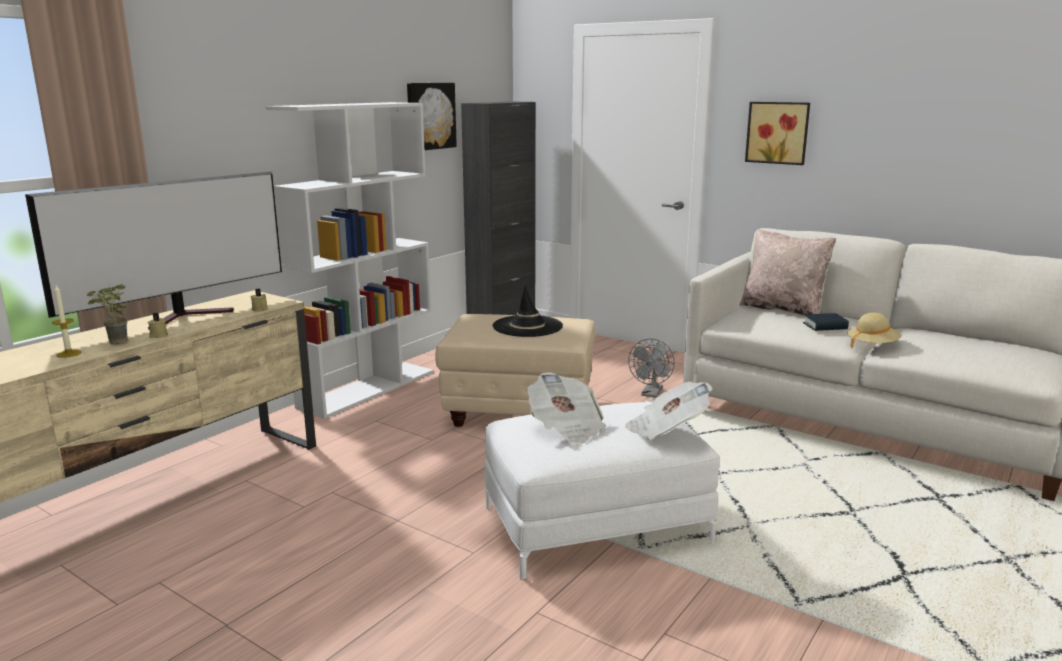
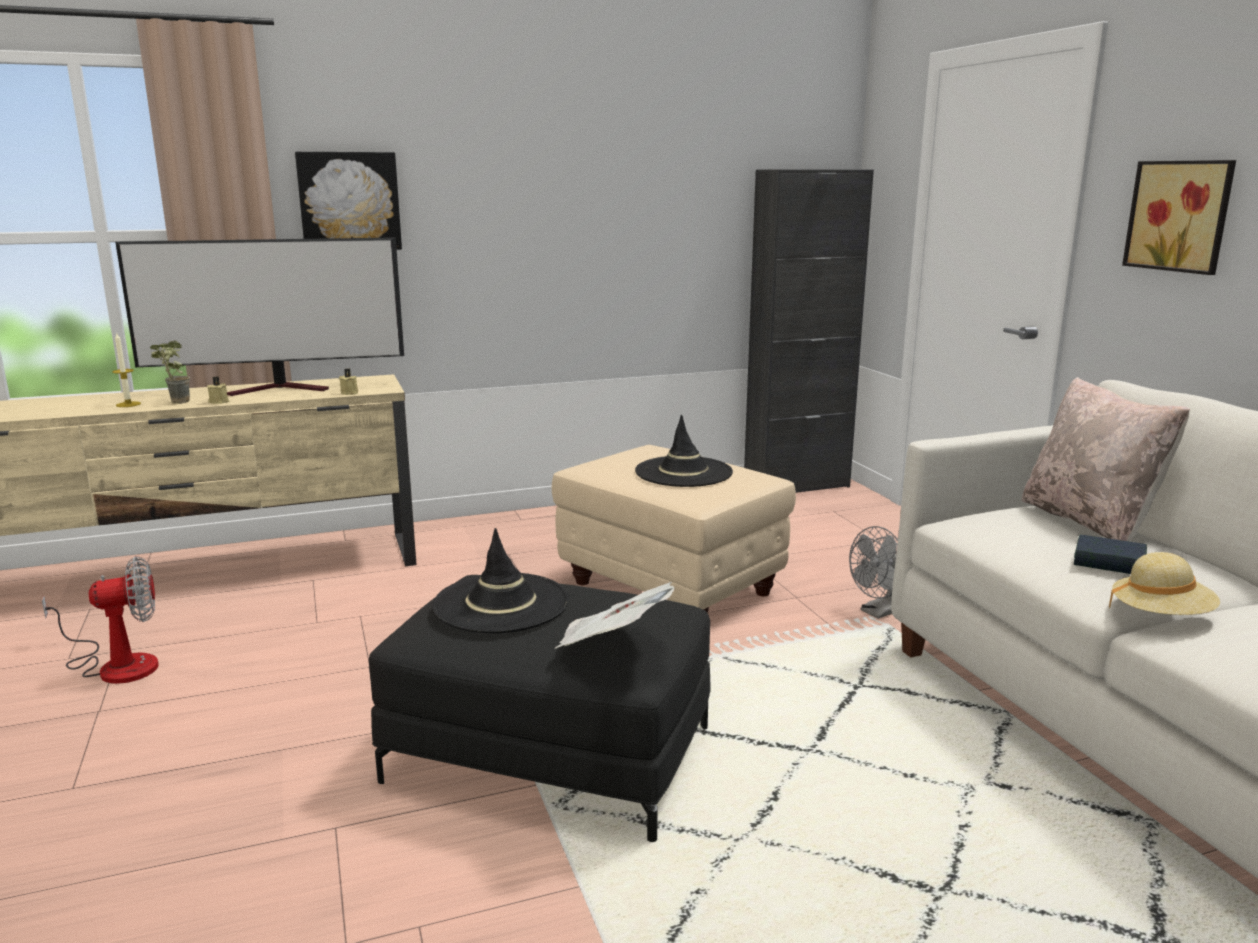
camera: 35 degrees right, 0 degrees up
(178, 591) = (116, 665): none -> fan
(368, 388) = (552, 517): white bookcase -> none
(430, 116) = (699, 185): picture -> picture (349, 201)
(566, 428) = (501, 604): newspaper -> black hat
(595, 524) = (551, 753): white ottoman -> black ottoman

